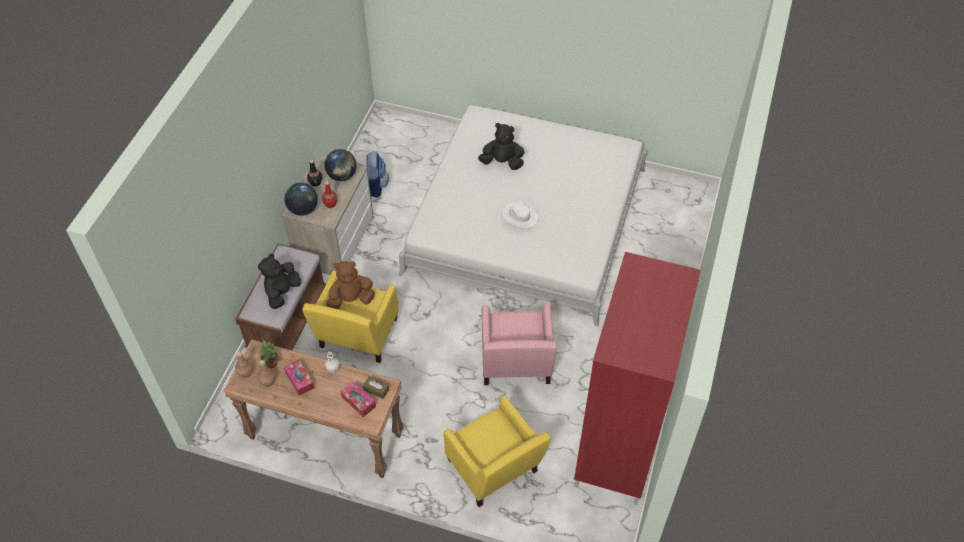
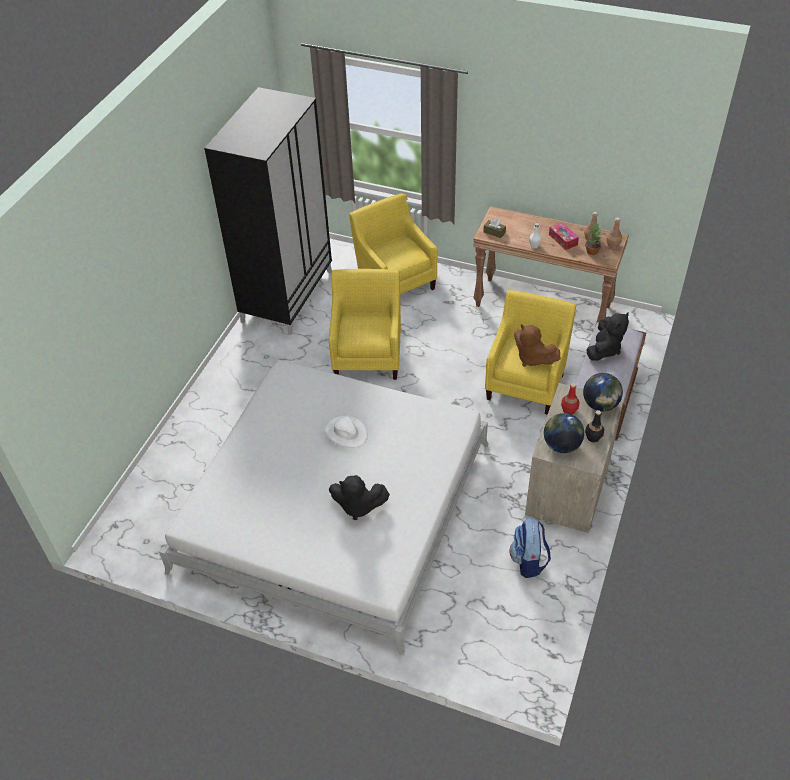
camera: 175 degrees left, 5 degrees down
(351, 299) = (532, 358): brown plush toy -> brown plush toy turned 60 degrees clockwise
(358, 402) = (508, 225): tissue box -> none
(515, 366) = (368, 355): pink armchair -> yellow armchair
(619, 446) = (287, 295): red wardrobe -> black wardrobe

